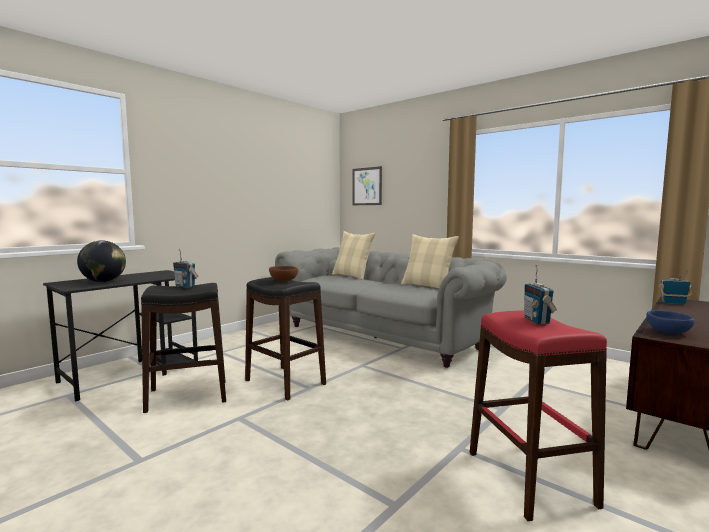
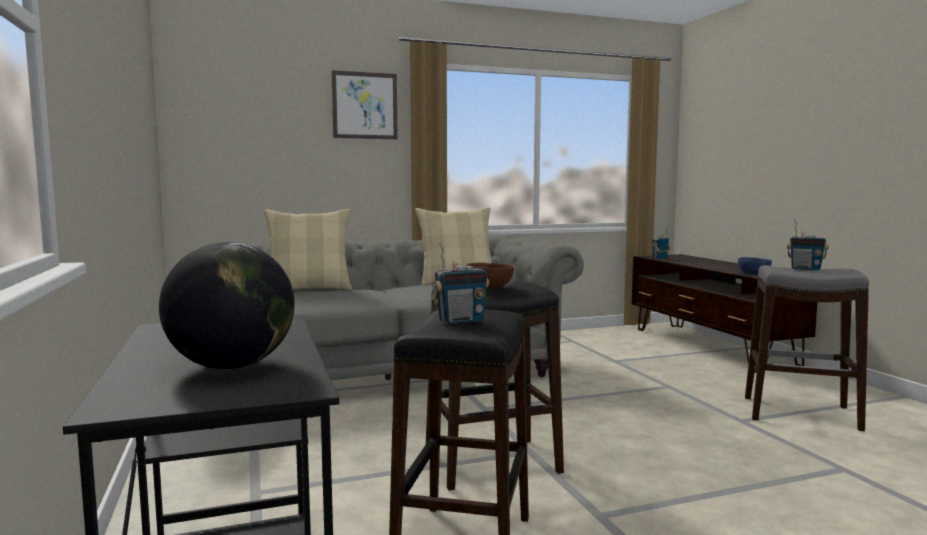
camera: 60 degrees left, 0 degrees up
(367, 186) = (235, 127): picture -> picture (365, 105)
(530, 478) = (800, 413): red stool -> grey stool

